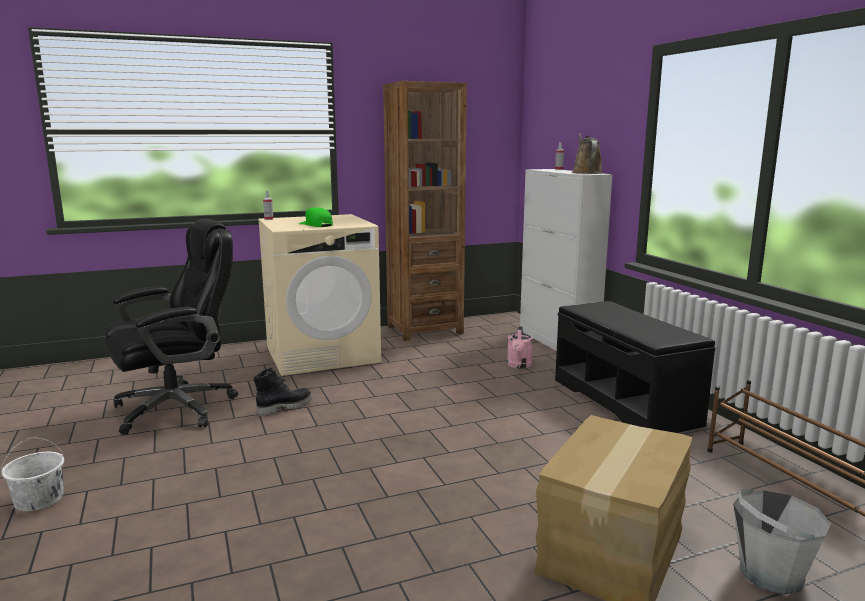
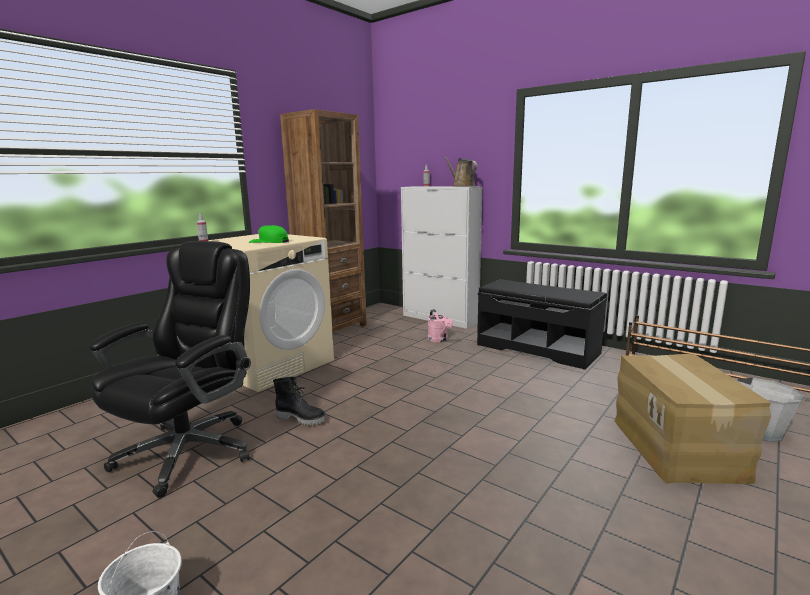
camera: 30 degrees left, 0 degrees up
(284, 407) = (302, 418): black boot -> black boot turned 90 degrees clockwise

